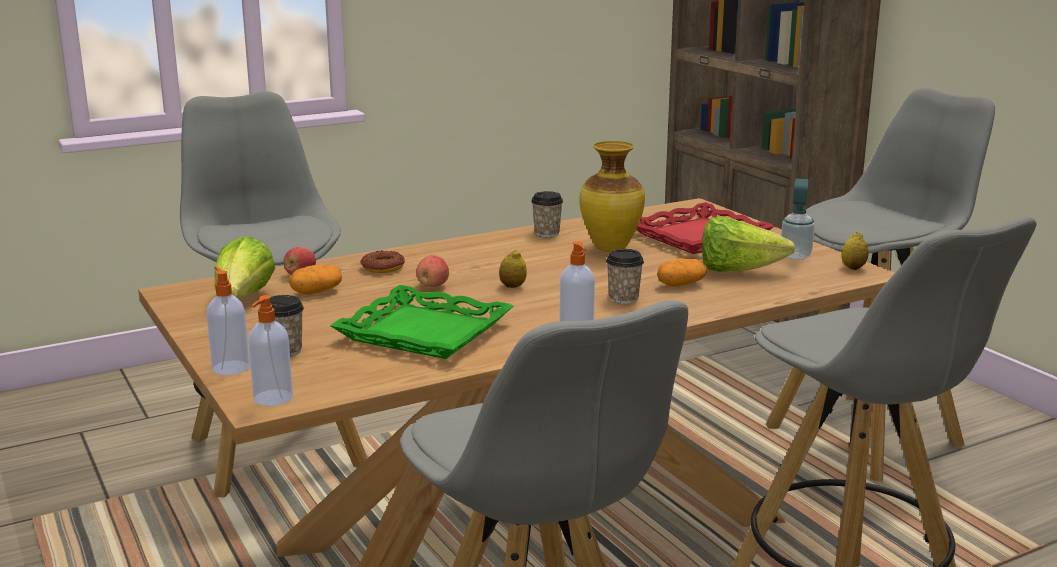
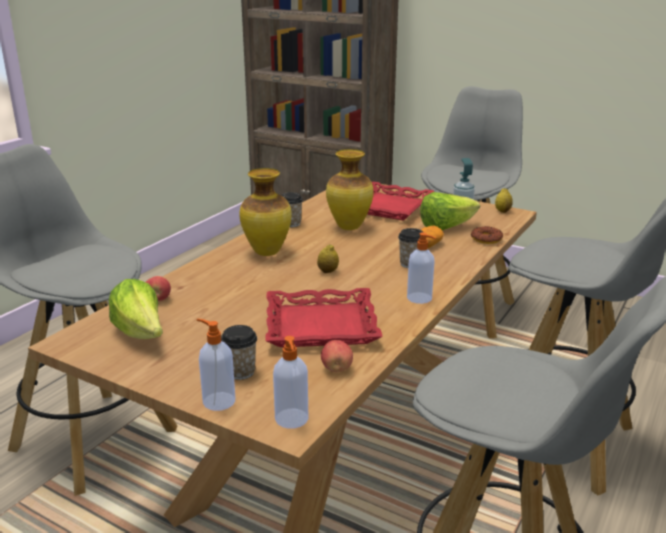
camera: 30 degrees left, 5 degrees up
(316, 292) = (192, 311): potato -> none
(383, 267) = (213, 277): donut -> donut (486, 239)
(423, 333) = (321, 326): green tray -> red tray
(433, 285) = (272, 284): apple -> apple (336, 368)
(475, 256) = (267, 252): none -> vase

